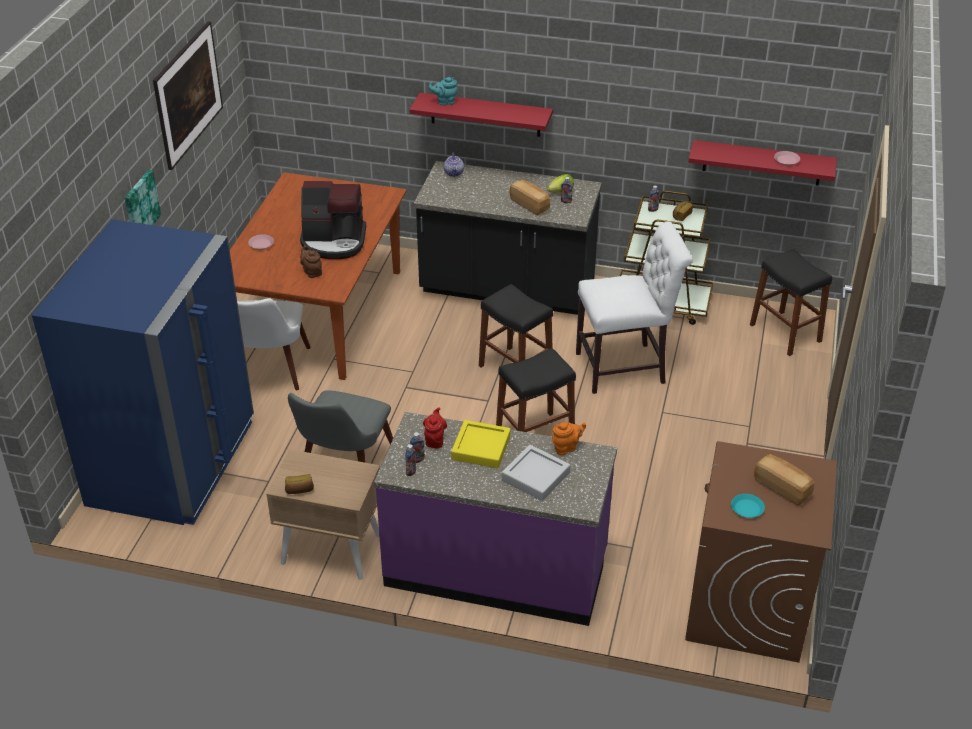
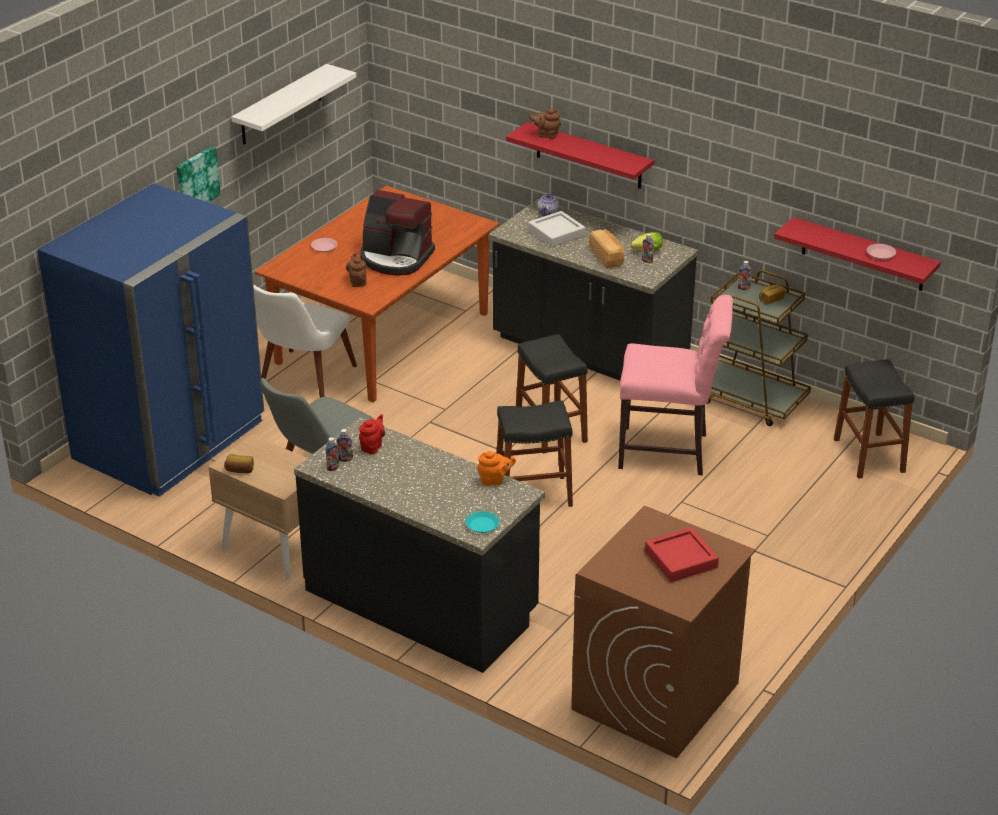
camera: 20 degrees right, 5 degrees down
(191, 116) = (281, 105): picture -> white shelf
(445, 102) = (546, 135): turquoise teapot -> brown teapot
(481, 448) = (411, 463): yellow tray -> none
(496, 569) = (422, 602): purple counter -> black counter
(535, 476) = (448, 498): grey tray -> grey tray (556, 233)
(626, 368) = (669, 452): white chair -> pink chair
(747, 508) = (631, 569): turquoise plate -> turquoise plate (482, 525)
(782, 487) = (681, 559): bread -> red tray

